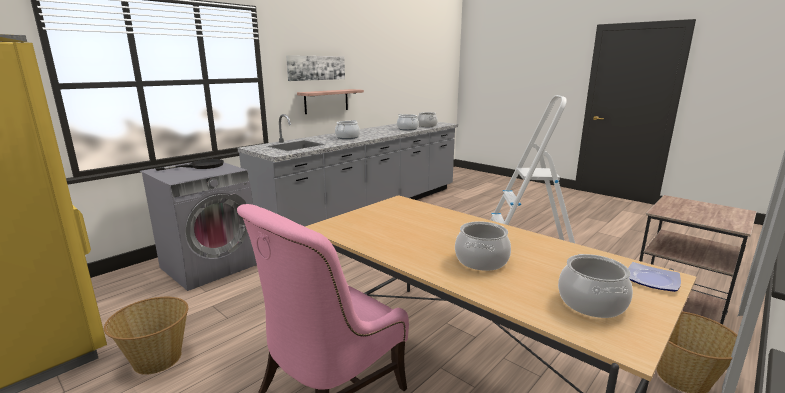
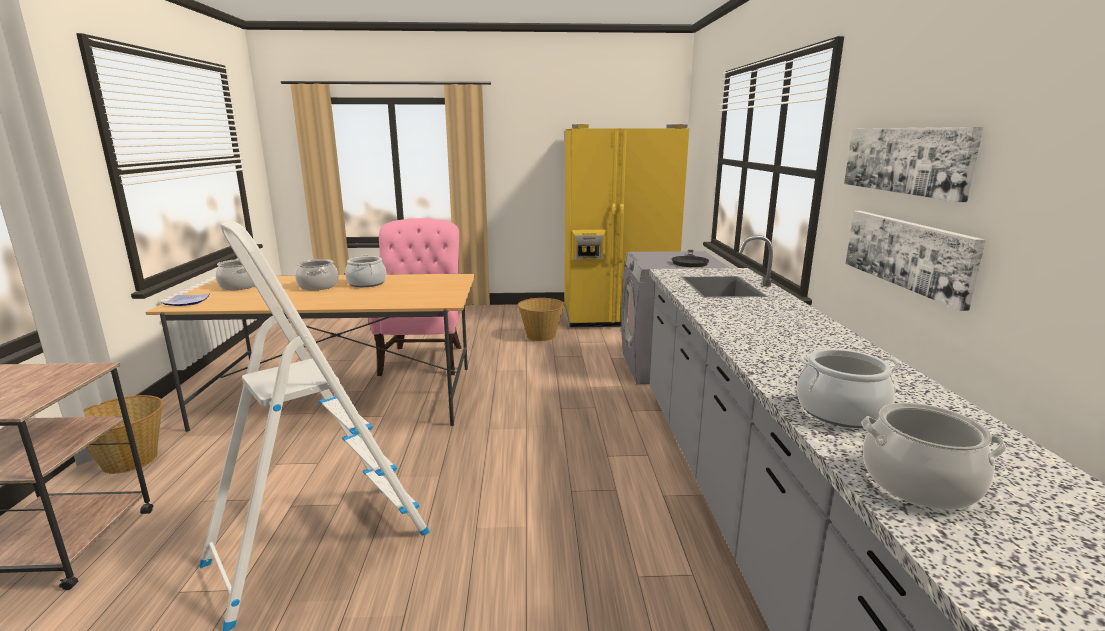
camera: 135 degrees right, 0 degrees up
(326, 101) = (908, 253): shelf -> picture
(347, 137) = (756, 321): cooking pot -> cooking pot (366, 283)

